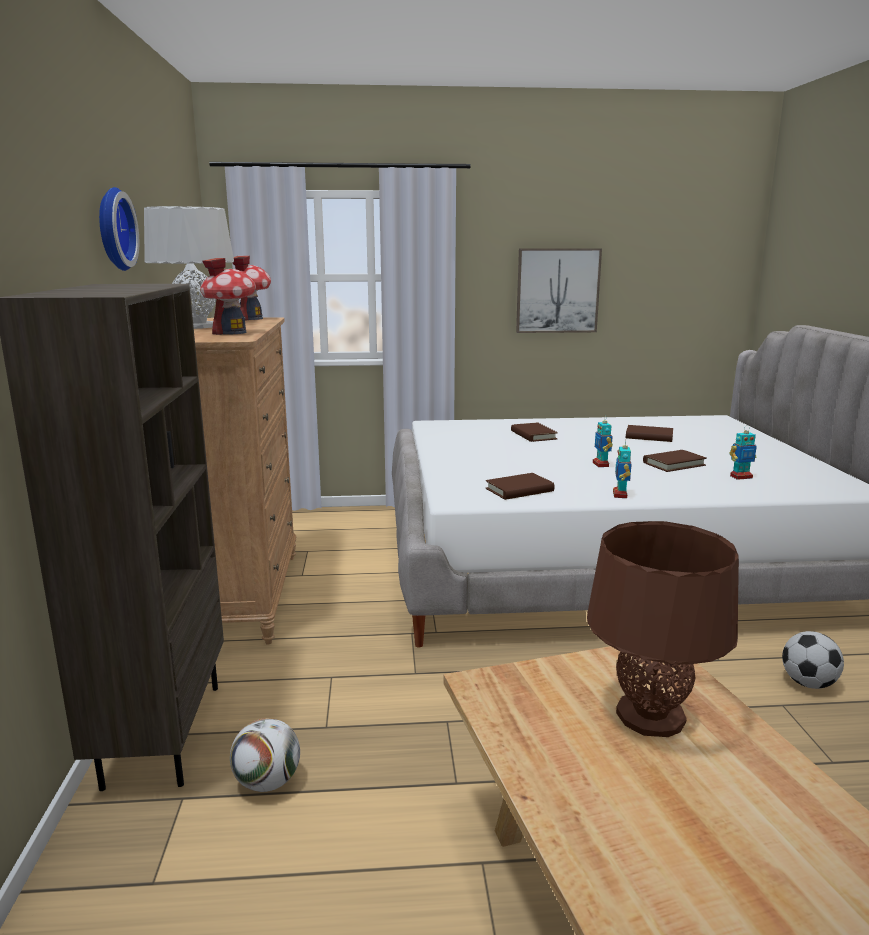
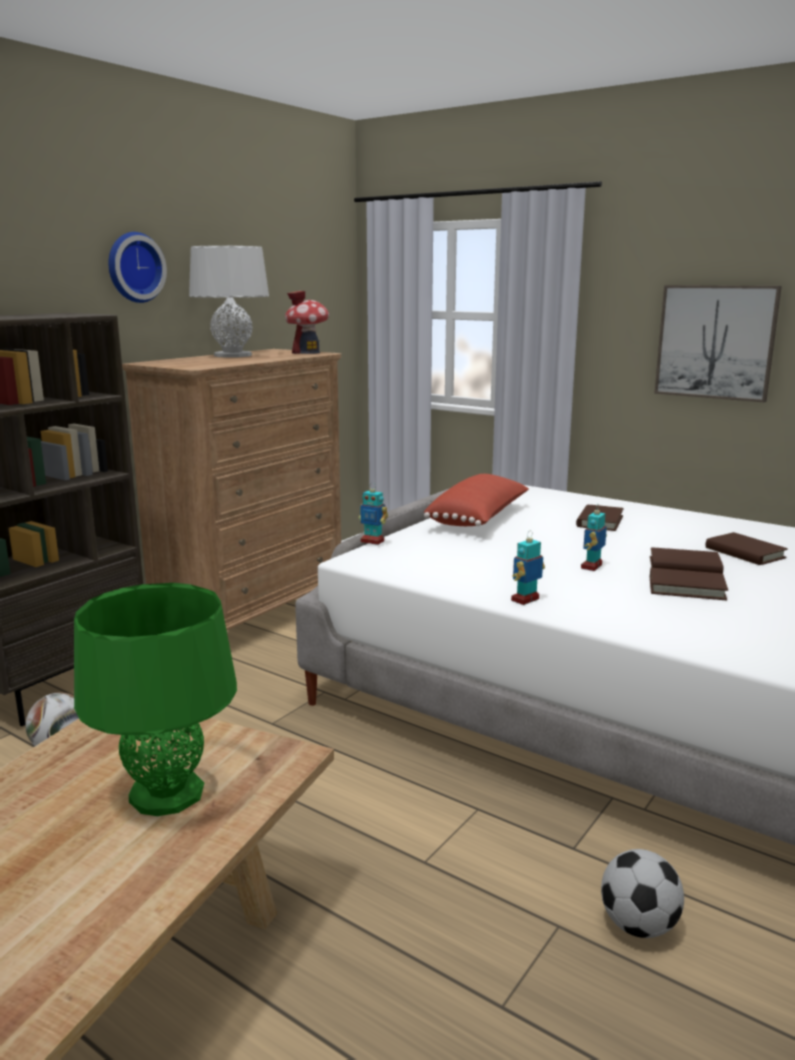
camera: 40 degrees right, 0 degrees up
(231, 332) = (223, 362): toy house -> none
(458, 450) = (479, 519): none -> red pillow
(519, 490) = (436, 568): brown book -> brown book (684, 566)
(650, 715) = (167, 793): brown table lamp -> green table lamp
(740, 477) = (737, 624): toy robot -> toy robot (372, 541)

